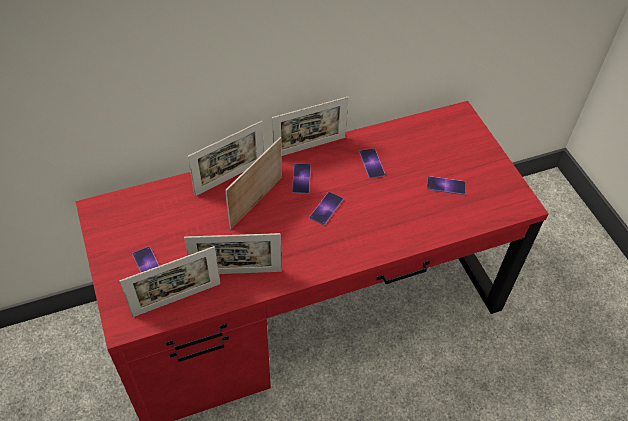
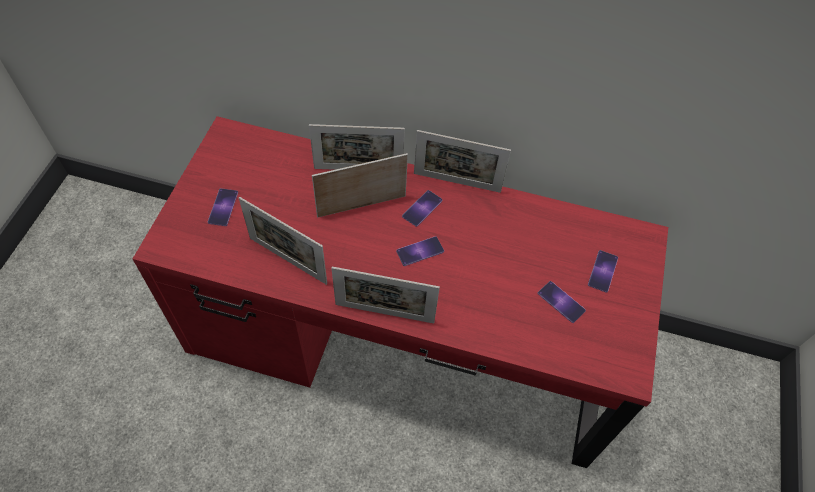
camera: 35 degrees right, 5 degrees up
(177, 299) = (219, 252): picture frame -> picture frame (384, 313)
(371, 163) = (504, 233): phone -> phone (603, 271)

